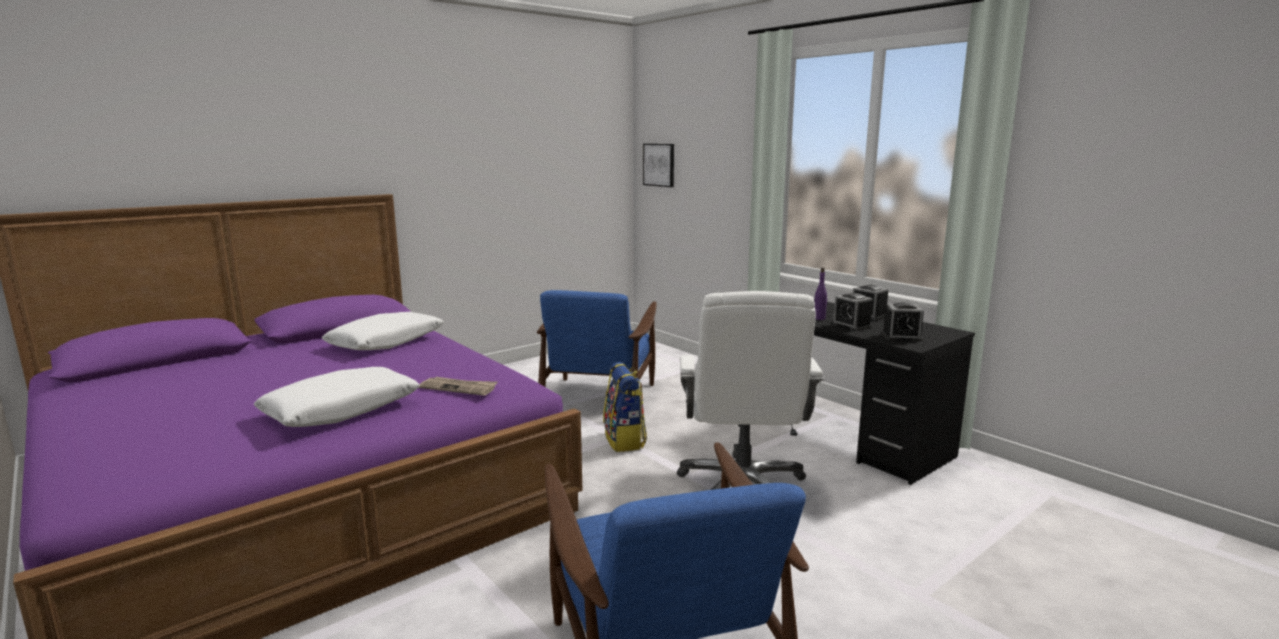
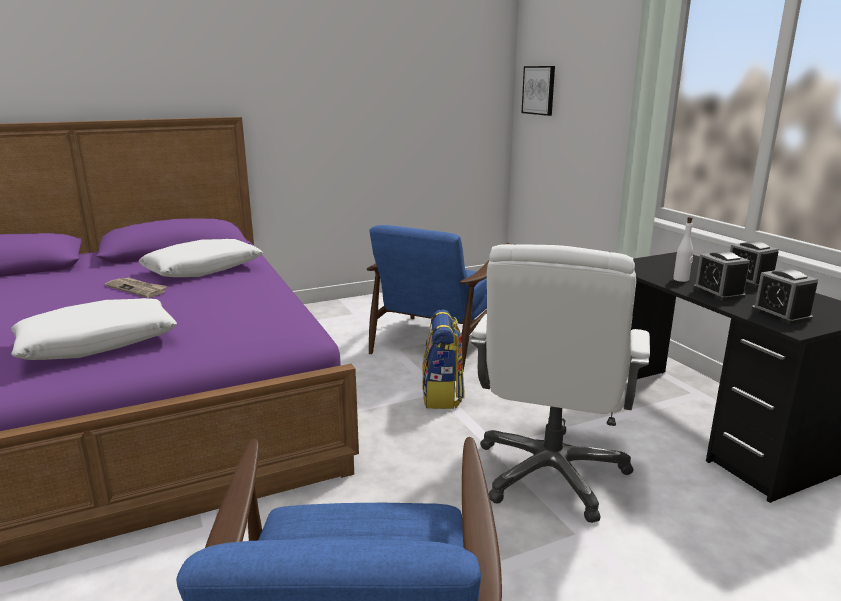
camera: 15 degrees right, 5 degrees up
(459, 388) = (229, 329): newspaper -> newspaper (137, 289)
(819, 318) = (681, 279): purple bottle -> white bottle
(901, 337) = (781, 314): alarm clock -> alarm clock turned 45 degrees clockwise

